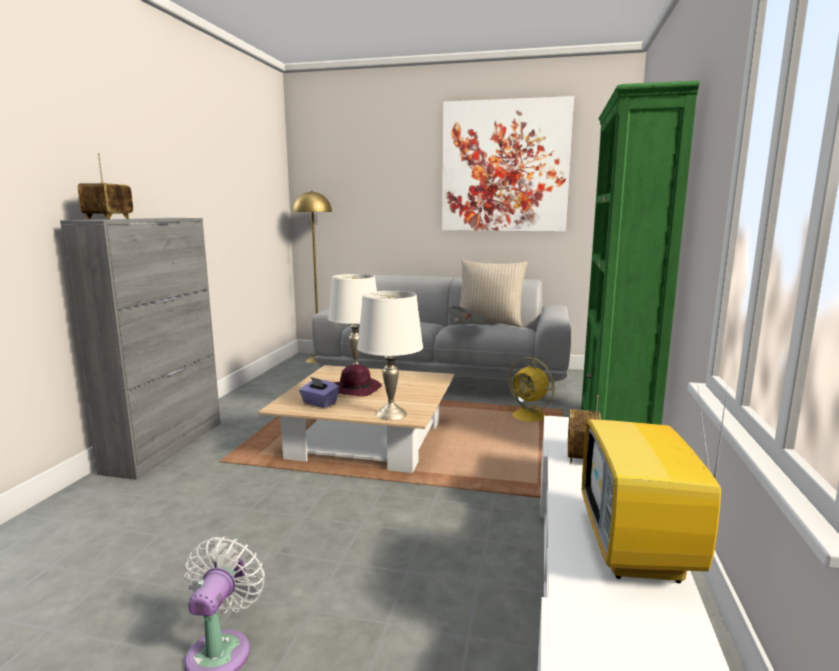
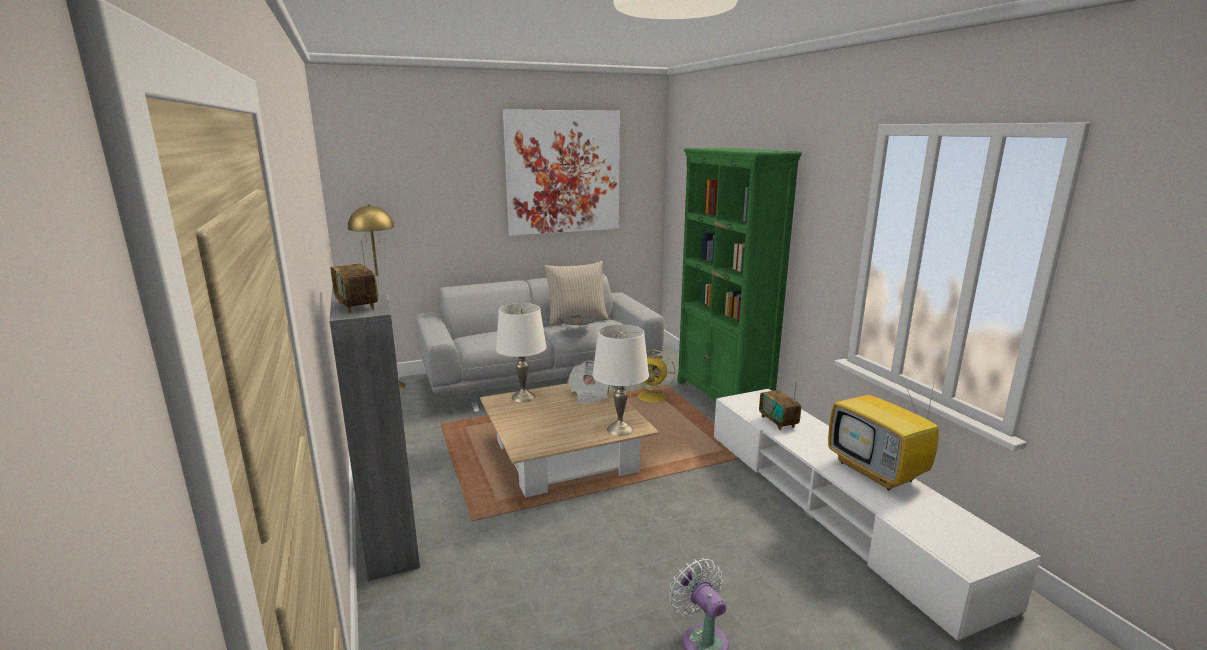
camera: 35 degrees left, 5 degrees up
(319, 403) = (549, 437): purple tissue box -> none
(356, 389) = (554, 414): purple hat -> none
(416, 382) = (590, 394): none -> newspaper

